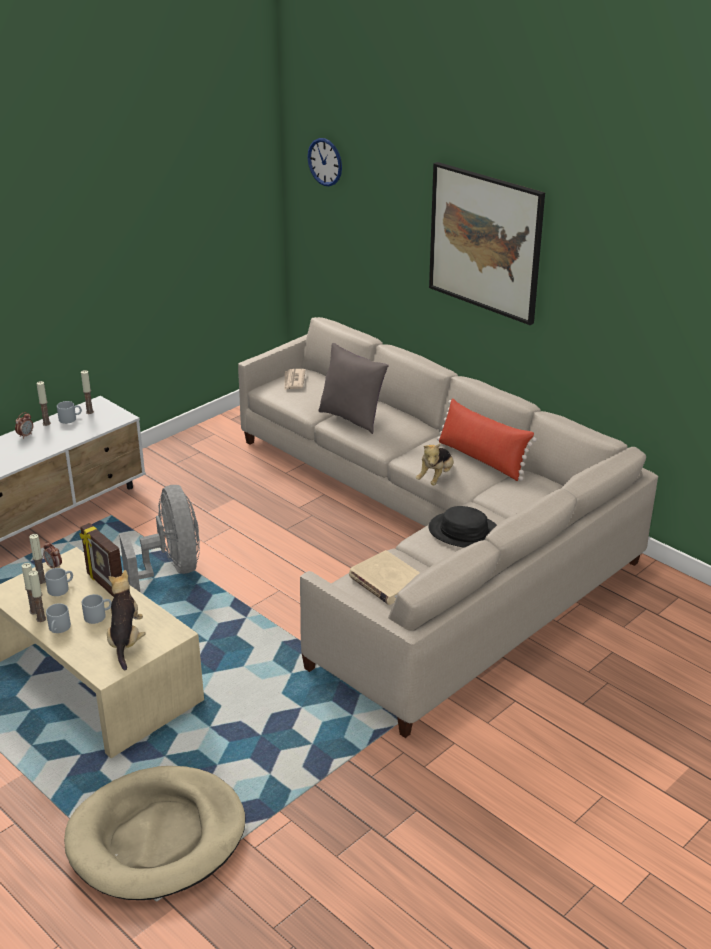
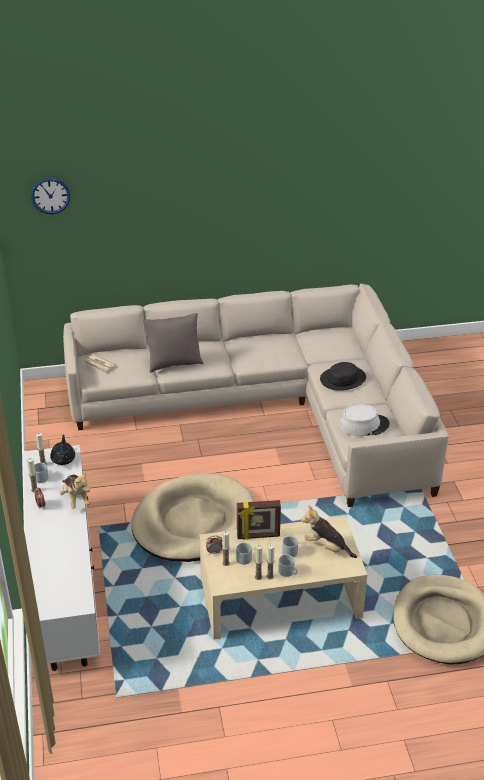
camera: 55 degrees left, 5 degrees up
(108, 418) = (63, 459): none -> black teapot
(171, 569) = (194, 522): grey fan -> beige dog bed
(386, 581) = (364, 425): beige book -> grey hat
(436, 478) = (278, 364): plush toy -> plush toy (76, 499)
(481, 459) = (275, 340): red pillow -> none
(485, 242) = (218, 203): picture -> none

